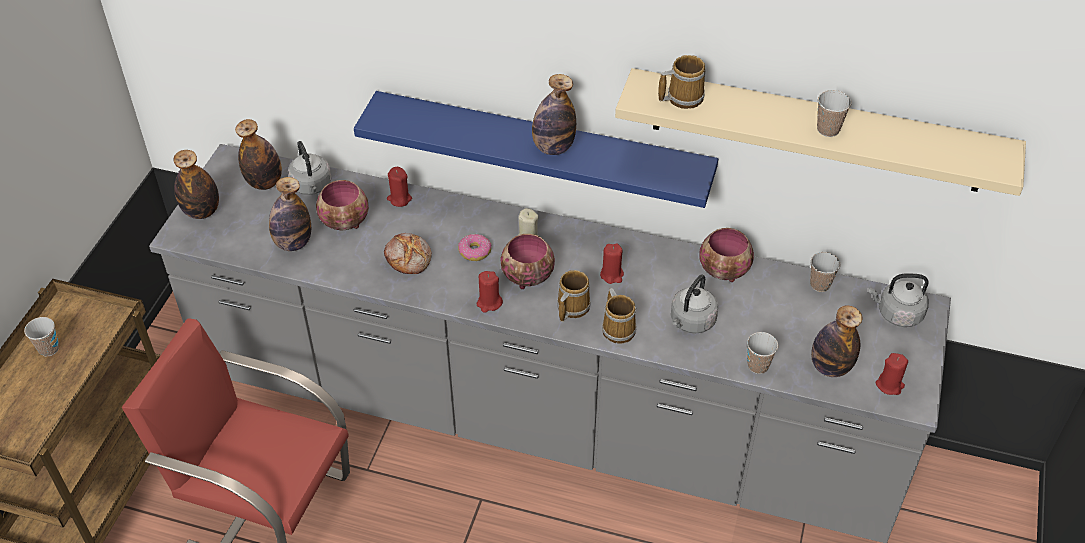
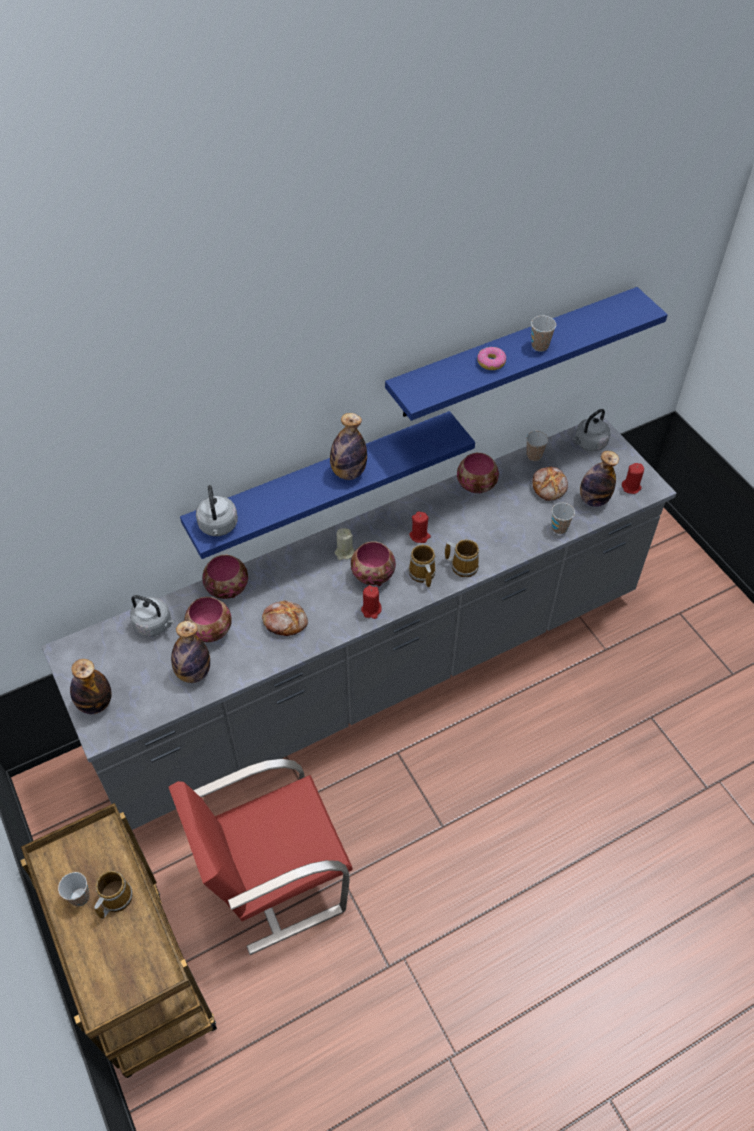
camera: 45 degrees left, 5 degrees up
(264, 182) = (115, 648): bottle -> none
(399, 199) = (227, 587): red candle -> bowl
(474, 252) = (321, 585): donut -> donut (491, 363)
(682, 97) = (439, 380): mug -> mug (114, 898)
(691, 322) = (496, 530): grey kettle -> grey kettle (218, 527)
(798, 323) = (549, 487): none -> bread
(817, 131) = (513, 353): beige shelf -> blue shelf

